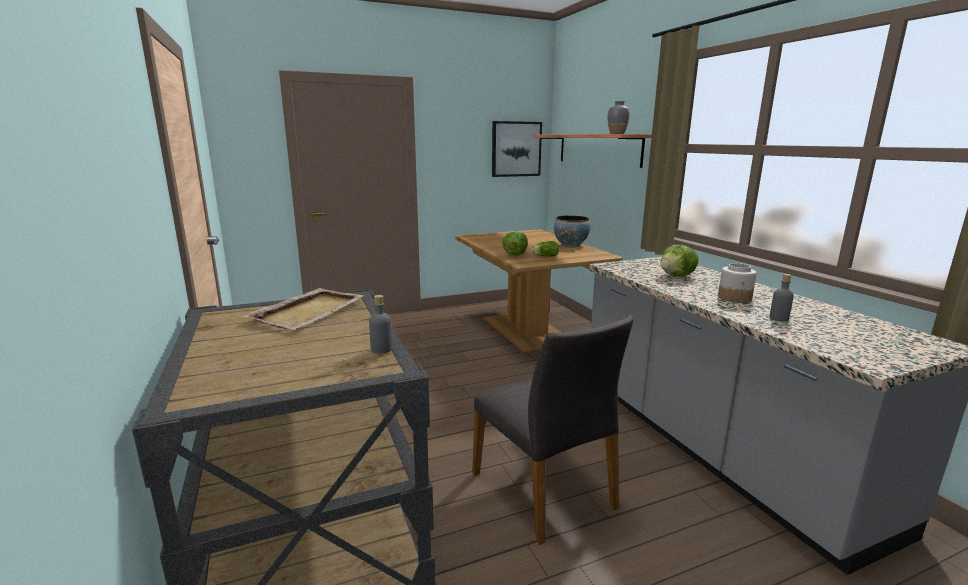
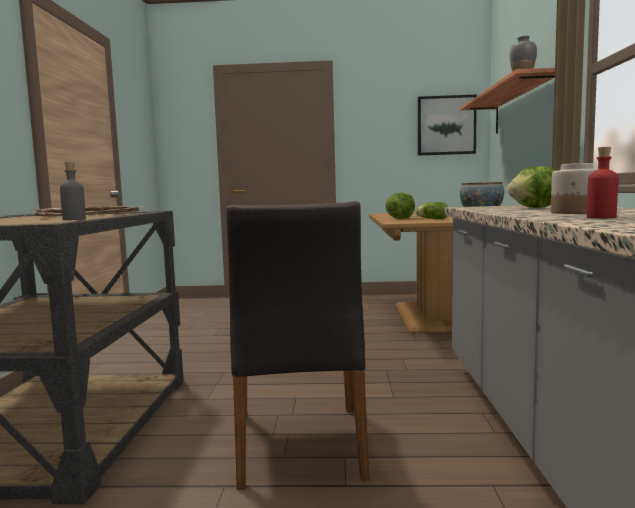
camera: 25 degrees right, 10 degrees down
(778, 318) = (601, 217): grey bottle -> red bottle

